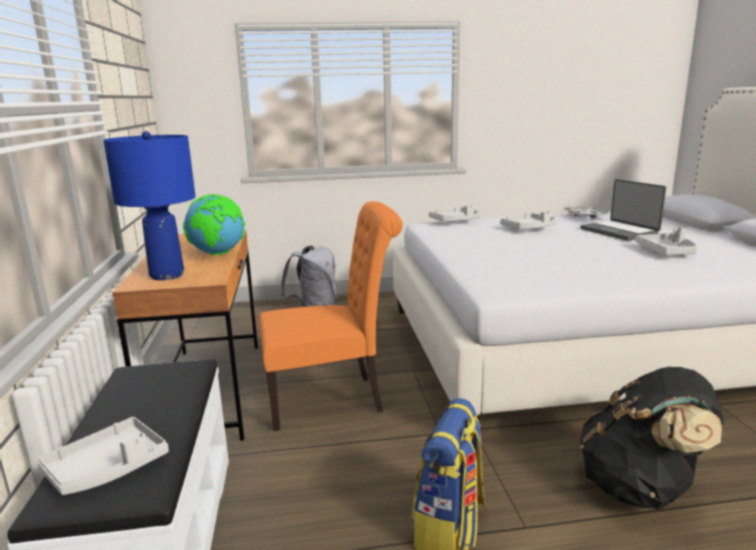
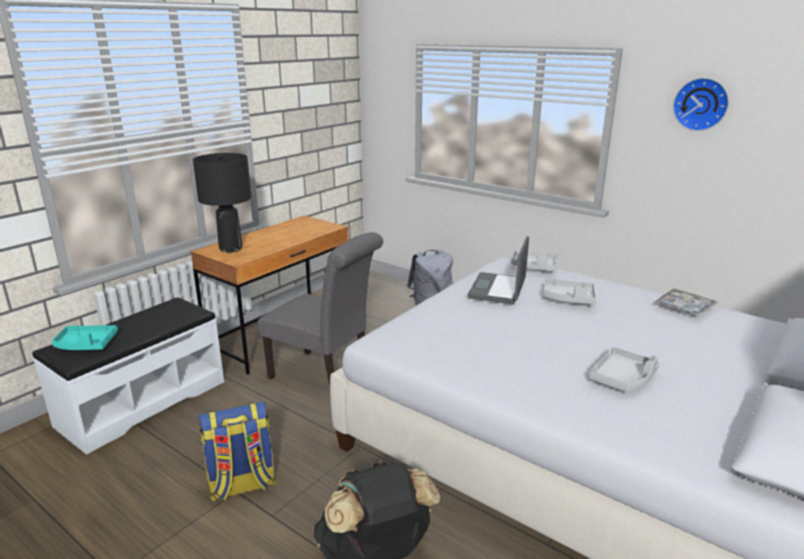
camera: 45 degrees right, 5 degrees up
(108, 468) = (86, 345): grey tray -> turquoise tray
(167, 275) = (230, 249): blue table lamp -> black table lamp
(218, 254) = (285, 242): globe -> none
(332, 400) = (325, 377): orange chair -> grey chair
(526, 64) = (701, 104): none -> wall clock
(620, 231) = (653, 338): laptop -> laptop (498, 289)

